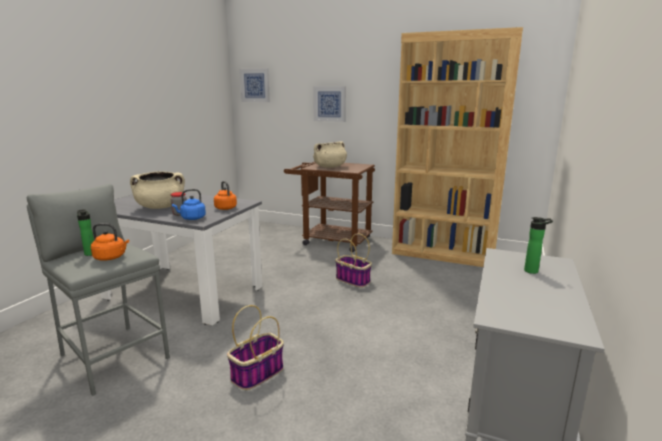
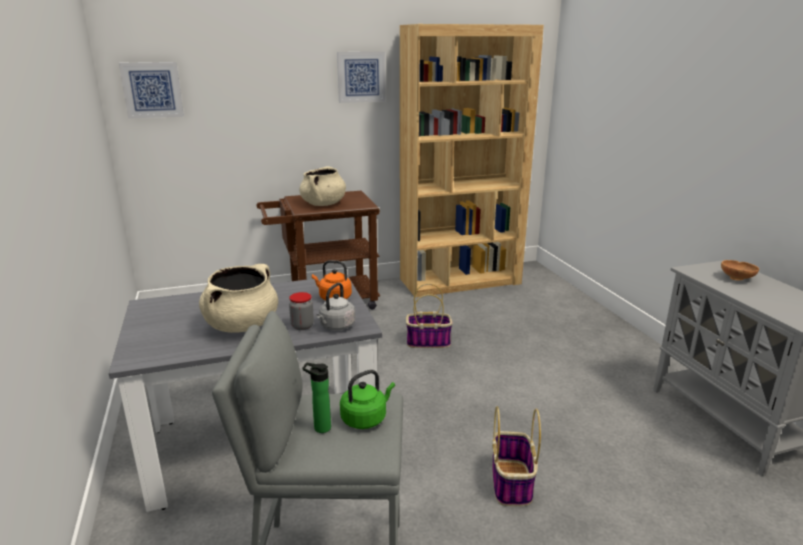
camera: 40 degrees left, 5 degrees up
(111, 257) = (366, 419): orange kettle -> green kettle
(192, 218) = (336, 326): blue kettle -> grey kettle
(329, 104) = (288, 113): picture -> picture (361, 77)
(533, 271) = (737, 278): bottle -> brown bowl

